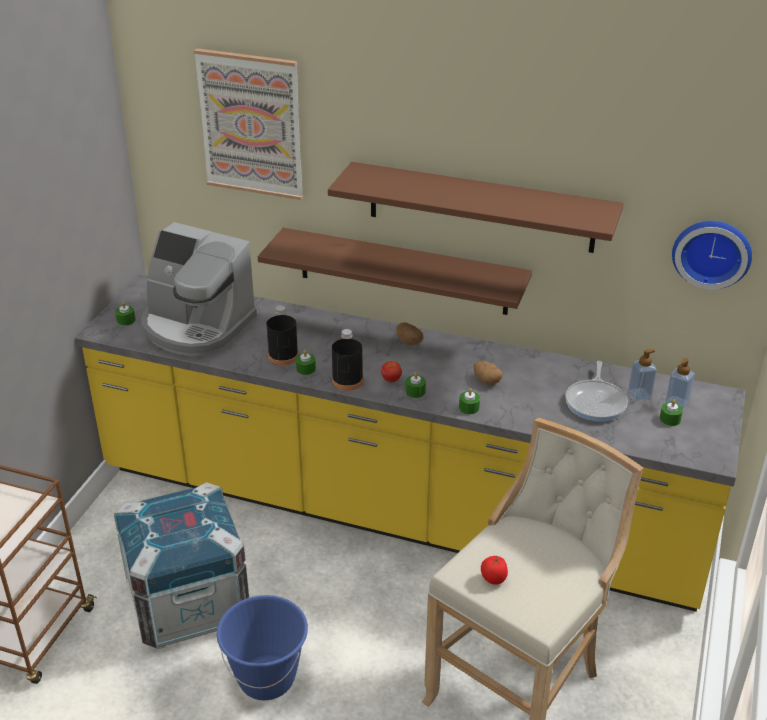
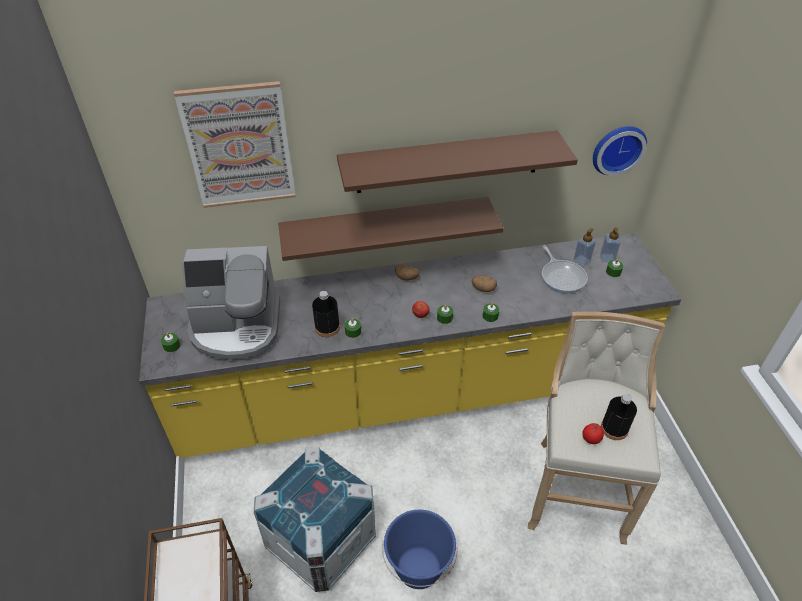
camera: 30 degrees left, 10 degrees up
(347, 381) = (391, 329): black bottle -> black bottle (614, 428)

